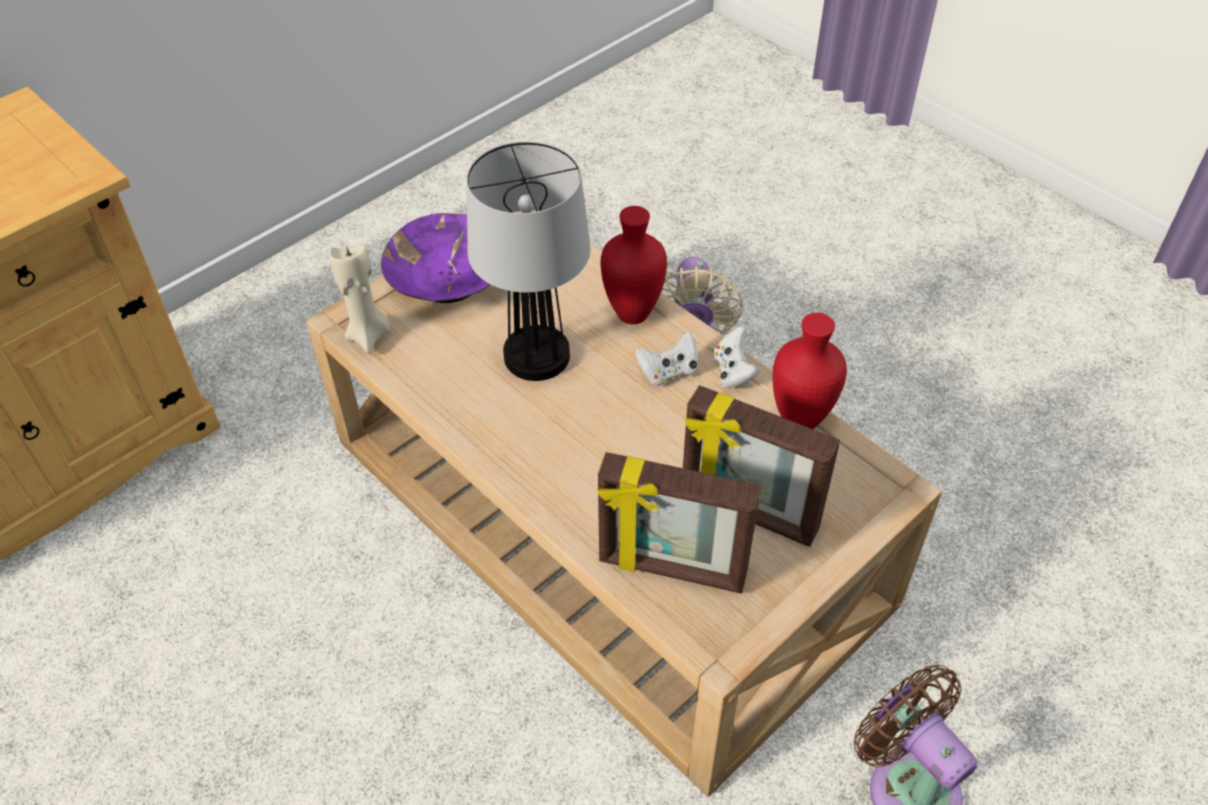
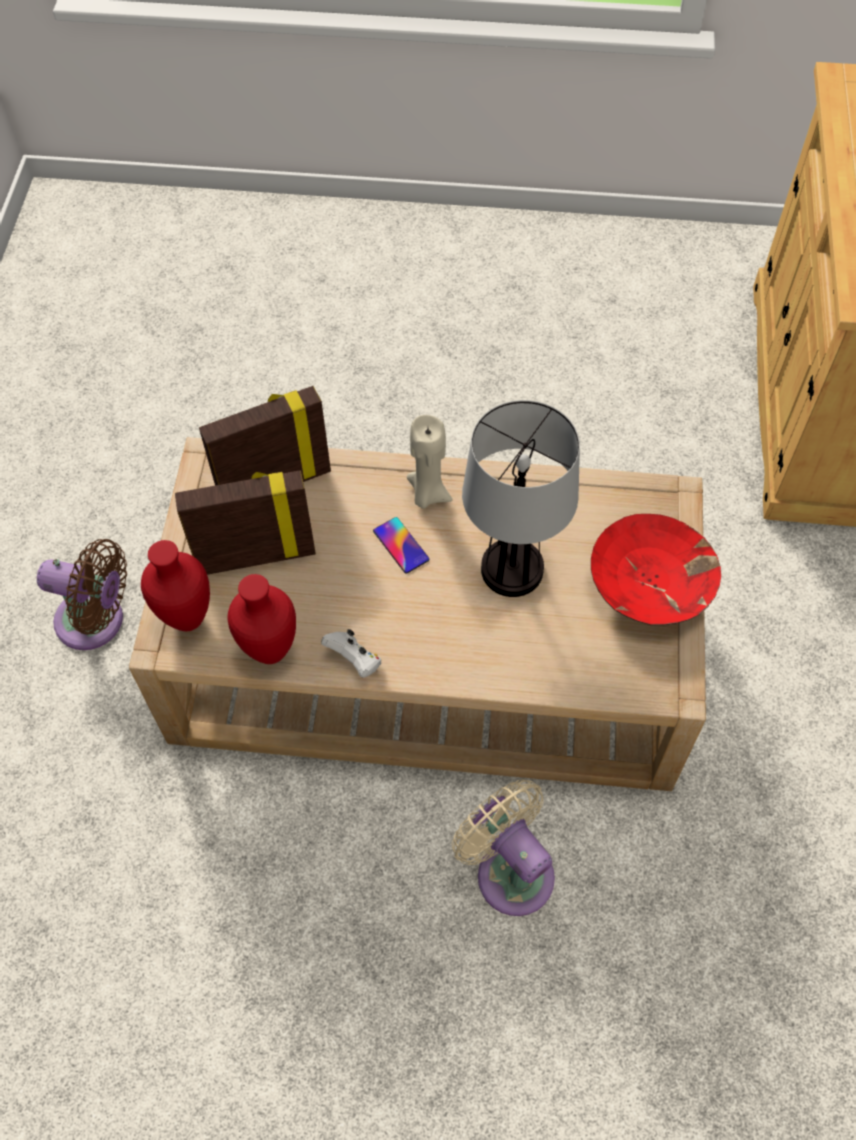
camera: 140 degrees right, 10 degrees up
(369, 336) = (643, 496): beige candle -> beige candle (427, 494)
(448, 279) = (651, 584): purple bowl -> red bowl
(606, 434) = (401, 545): none -> phone
(634, 314) = (477, 659): red vase -> red vase (187, 620)
(668, 372) = (404, 627): white game controller -> none

